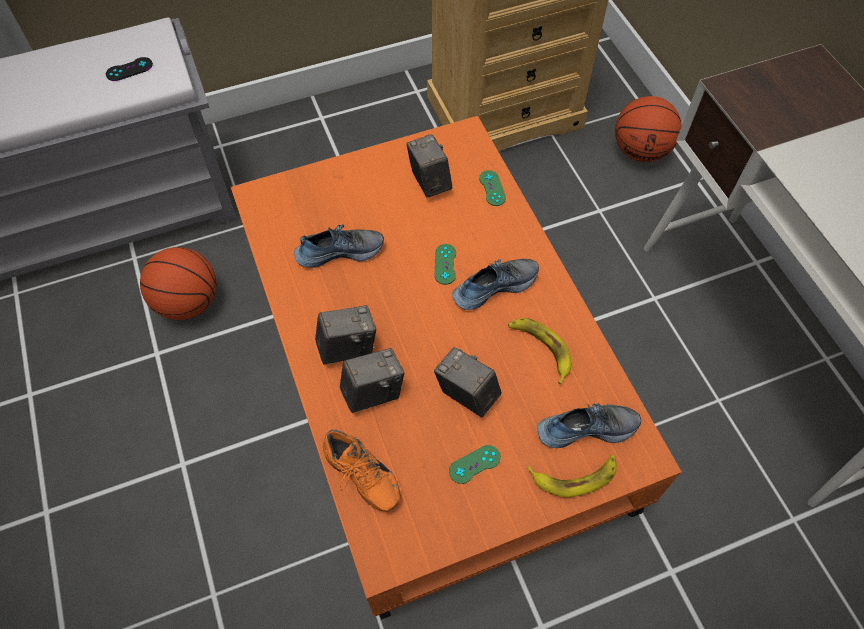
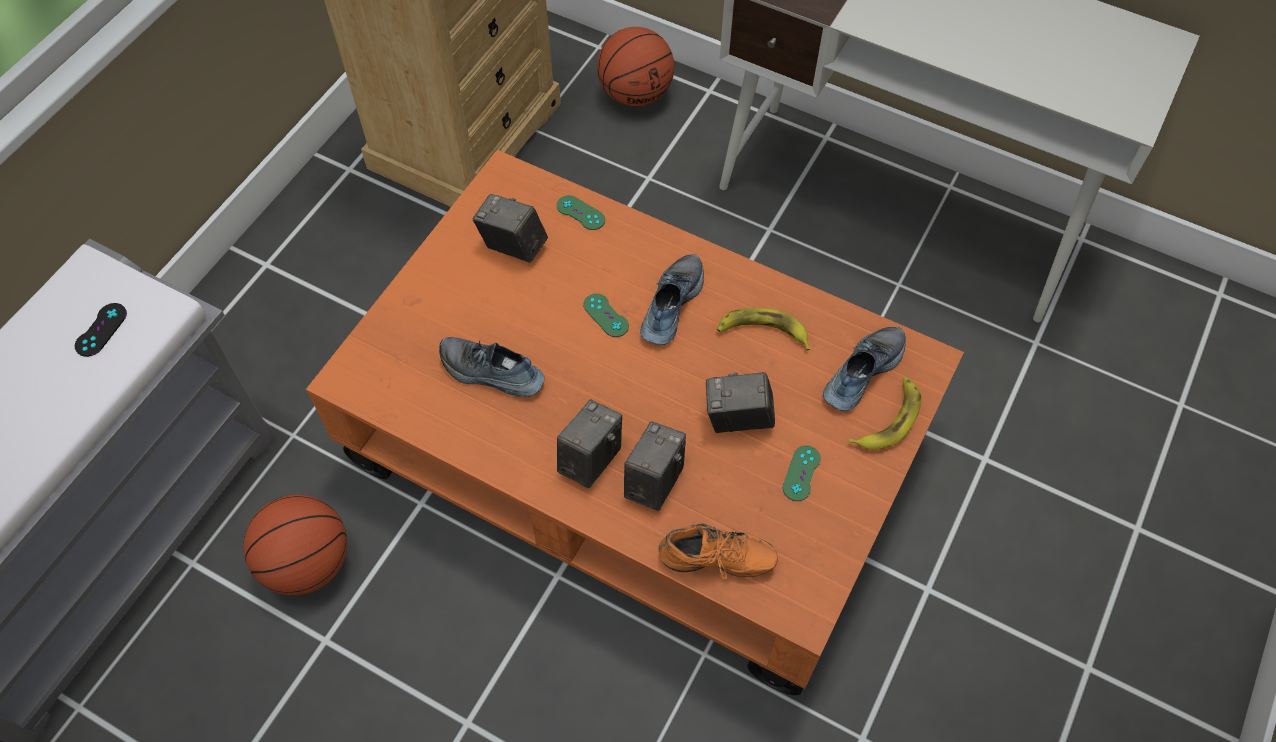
camera: 40 degrees left, 0 degrees up
(340, 251) = (491, 373): shoe -> shoe turned 105 degrees counterclockwise

